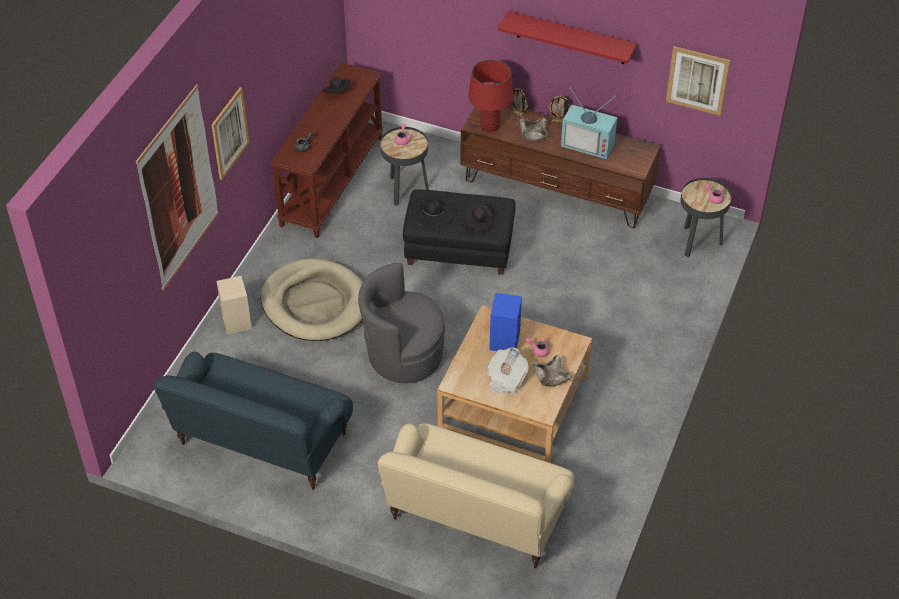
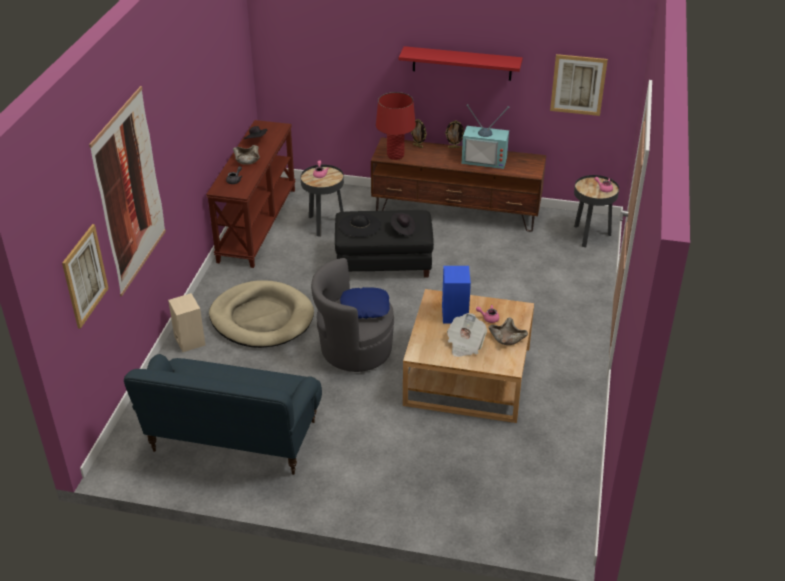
camera: 10 degrees left, 10 degrees down
(229, 133) = (171, 152): picture -> picture (85, 276)
(414, 319) = (365, 307): none -> blue pillow
(476, 517) = (461, 477): beige sofa -> none
(533, 134) = (435, 157): beige bowl -> beige bowl (247, 159)

